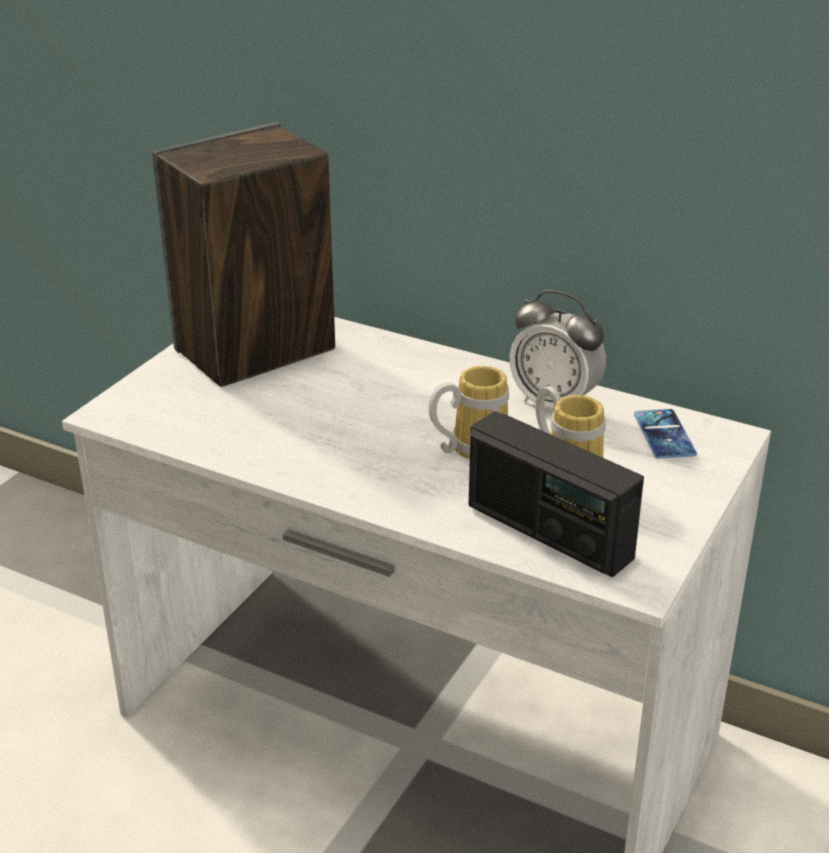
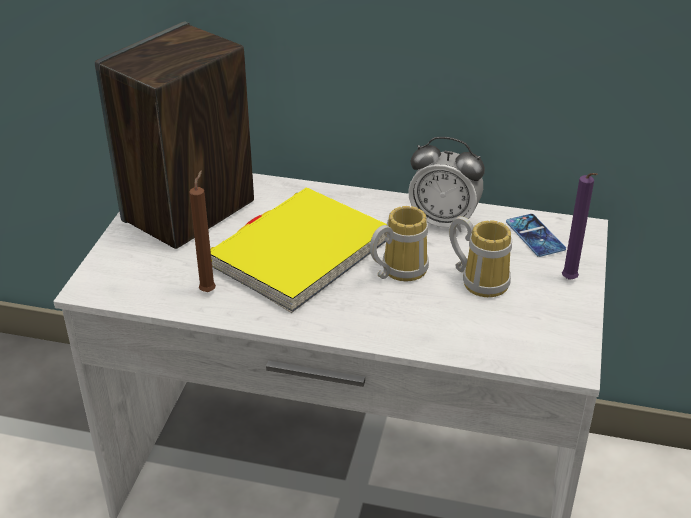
camera: 15 degrees left, 5 degrees up
(238, 435) = (209, 290): none -> brown candle
(361, 413) = (299, 254): none -> yellow book
(548, 532) = (487, 333): radio -> none
(684, 491) = (570, 281): none -> purple candle

